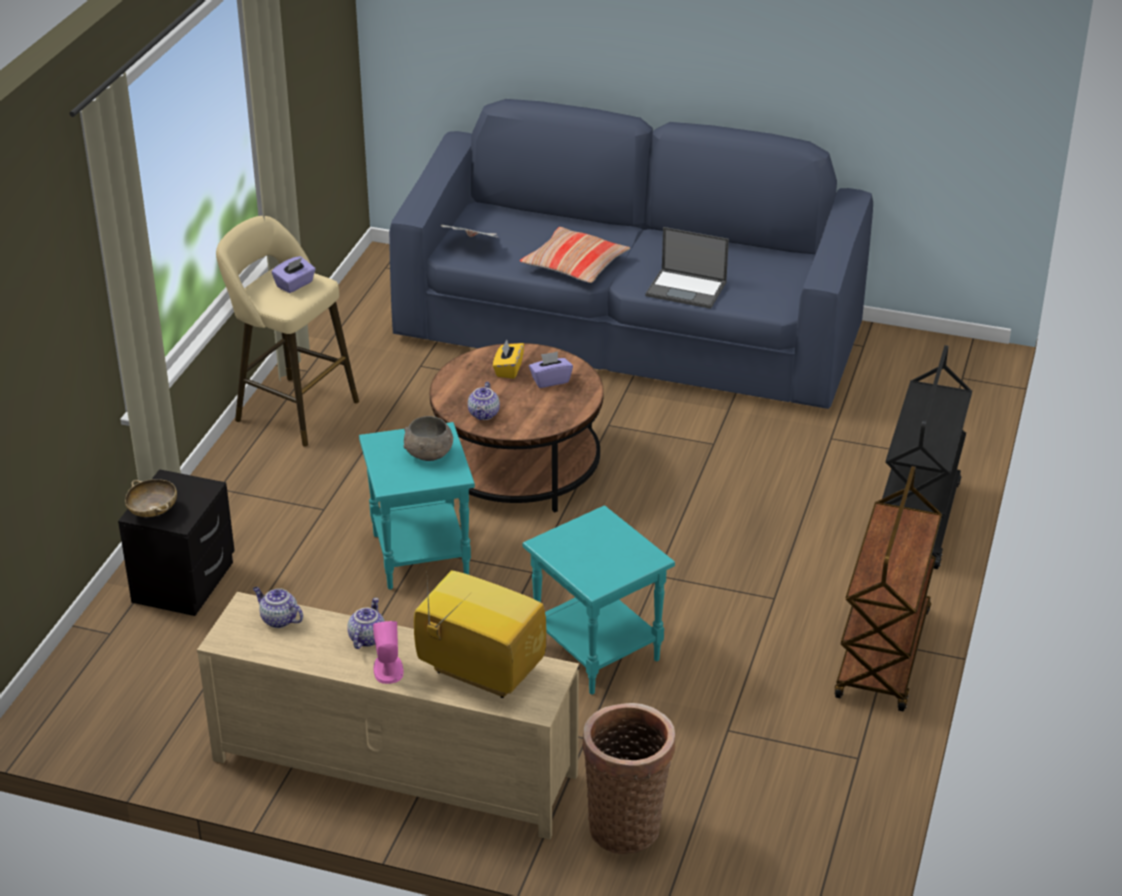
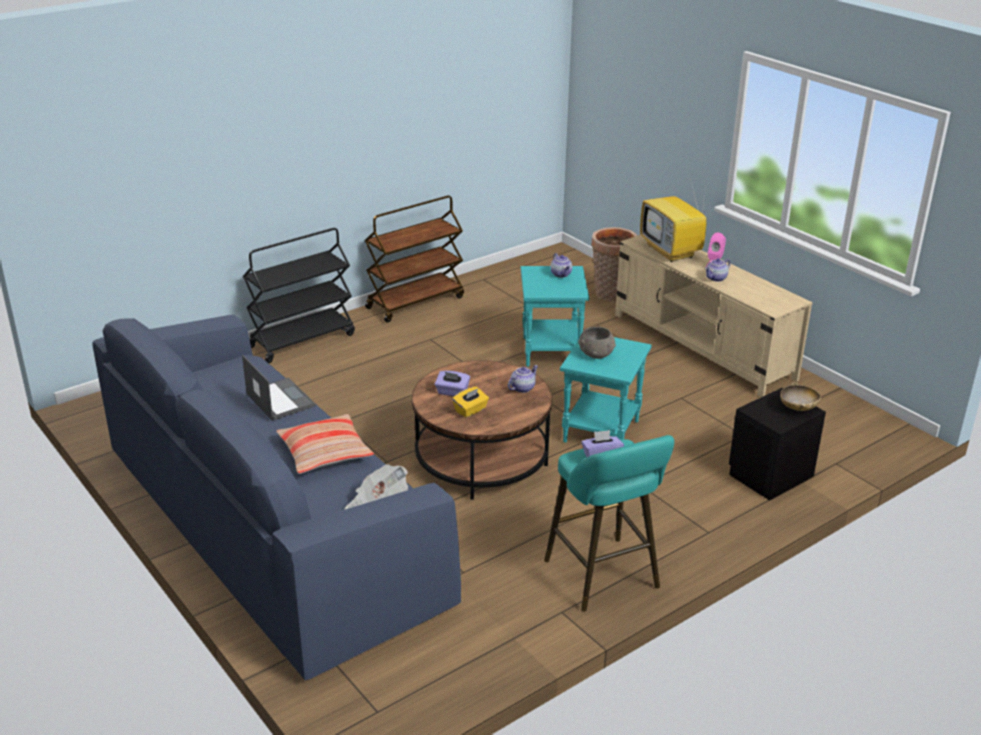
camera: 145 degrees left, 5 degrees down
(278, 619) = (758, 299): teapot -> teapot (561, 274)
(291, 409) = (605, 578): beige stool -> turquoise stool

